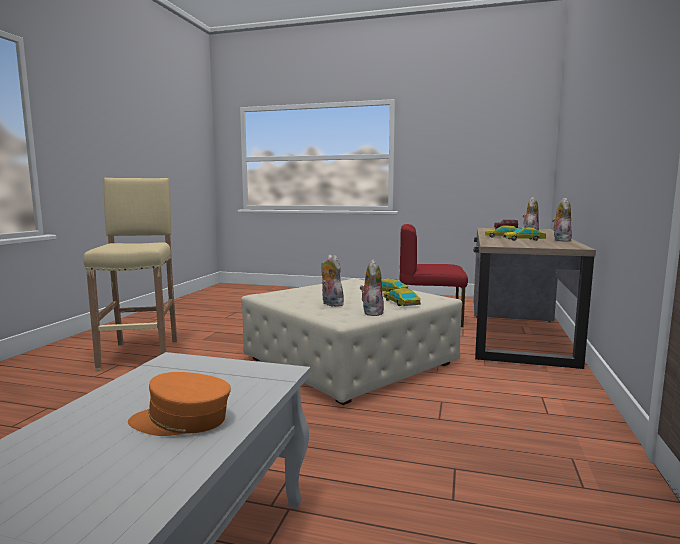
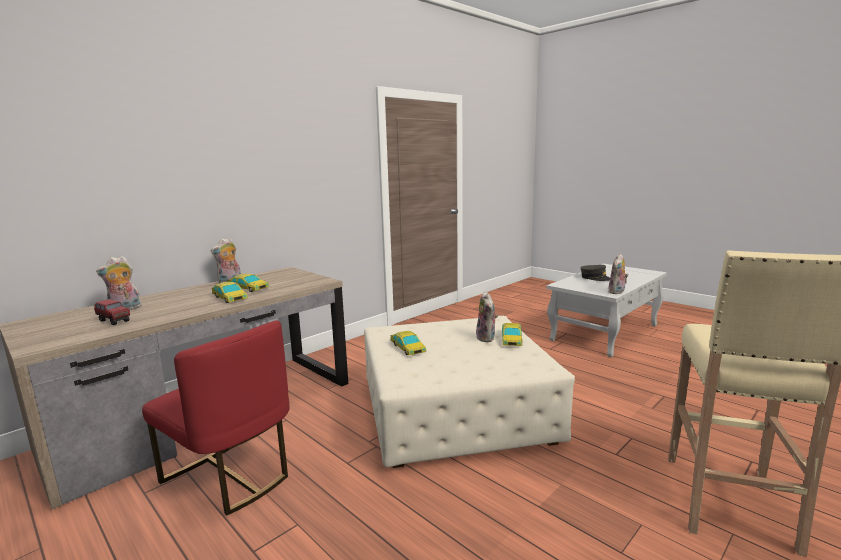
camera: 150 degrees left, 5 degrees up
(182, 420) = (595, 278): orange cap -> grey cap
(371, 312) = (466, 323): plush toy -> plush toy (617, 292)
(401, 302) = (425, 329): toy car -> toy car (511, 339)

